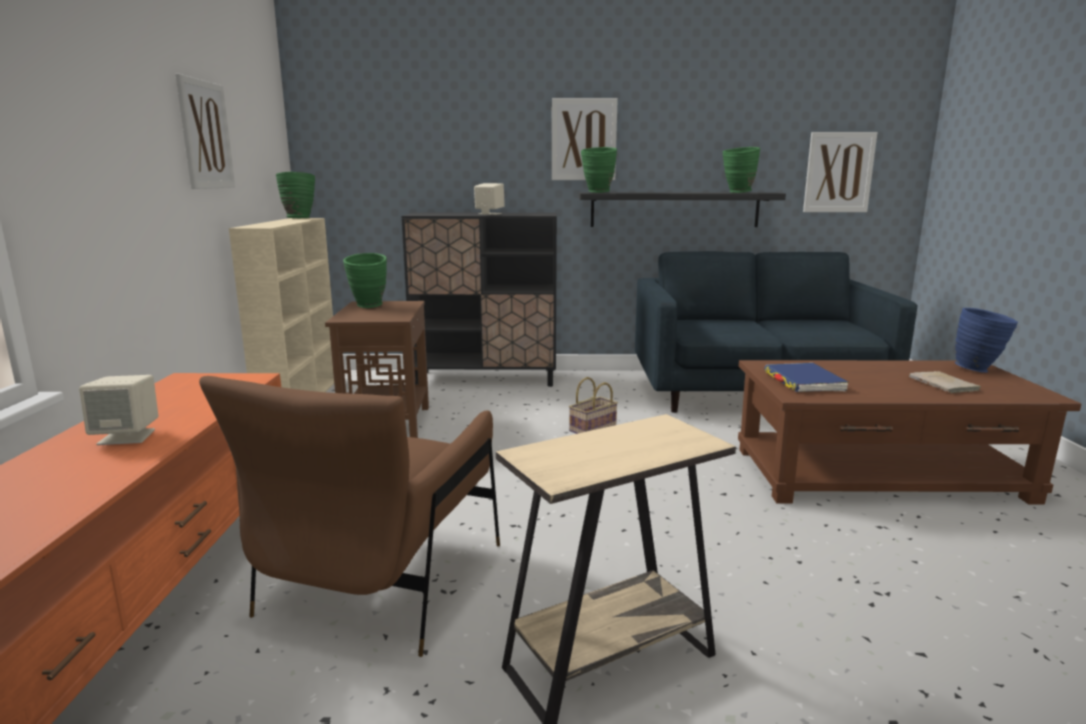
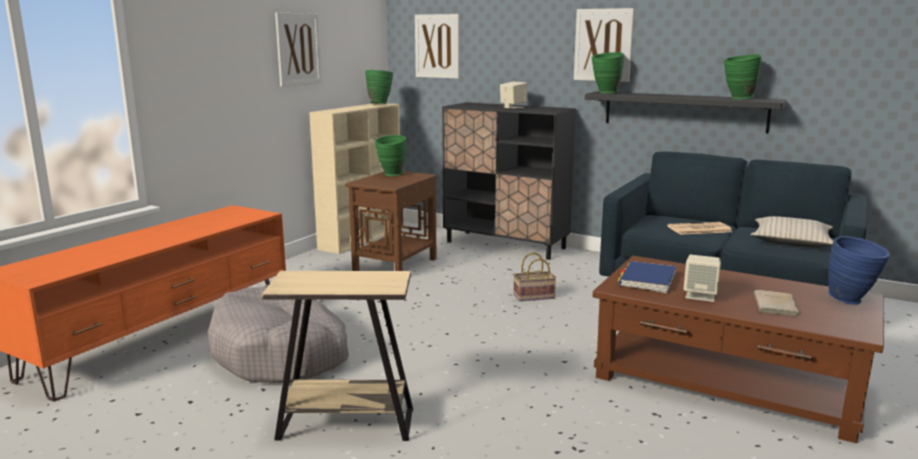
camera: 30 degrees right, 0 degrees up
(128, 437) = (166, 235): beige speaker -> beige speaker (700, 296)
(380, 583) = (281, 353): brown armchair -> grey dog bed
(738, 327) = (698, 229): none -> newspaper
(826, 327) = (791, 241): none -> beige pillow
(839, 172) = (864, 82): picture -> picture (437, 46)

